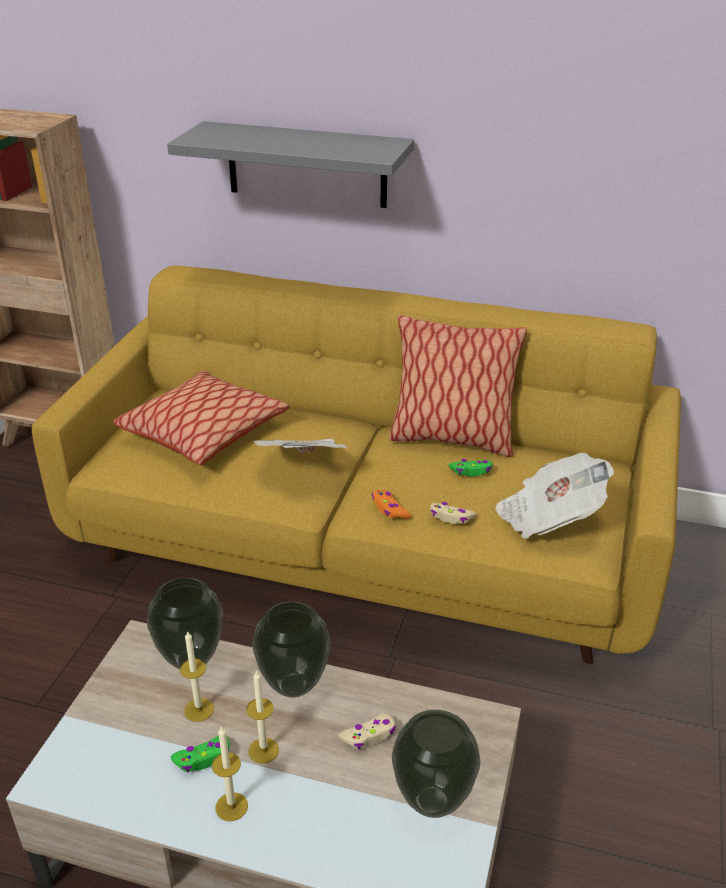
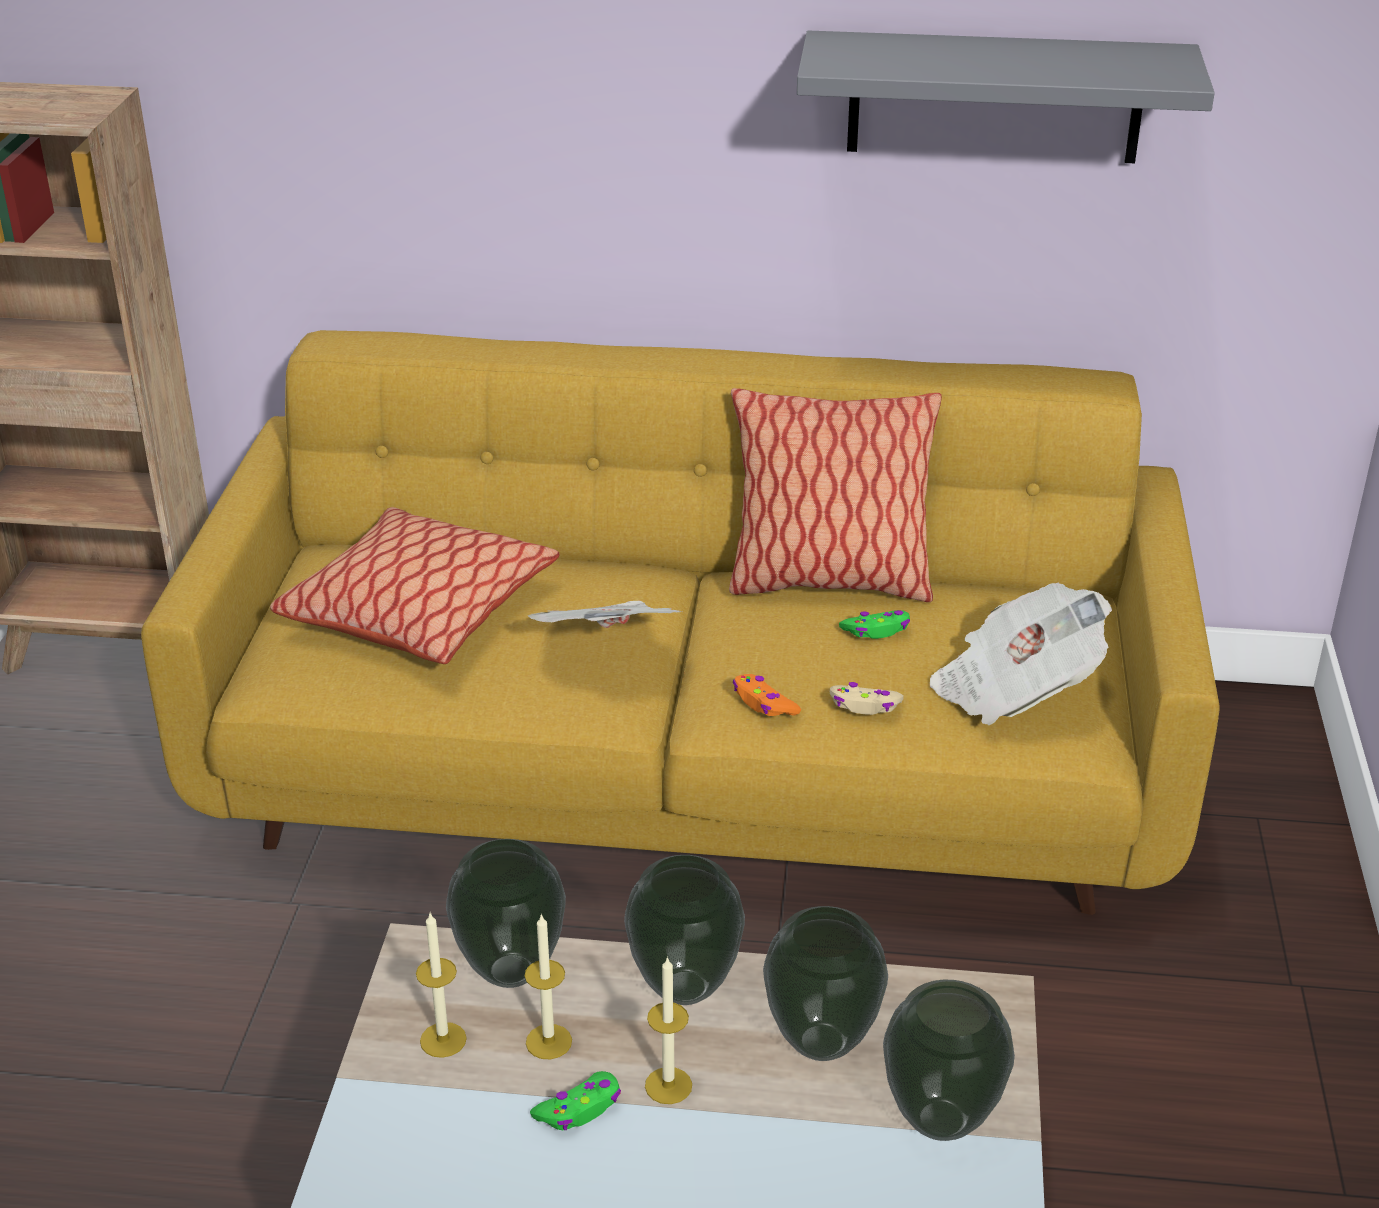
camera: 10 degrees left, 0 degrees up
(231, 806) = (646, 1169): candle -> candle (443, 1040)
(306, 165) = (549, 151): grey shelf -> grey shelf (995, 97)
(369, 736) = (821, 1044): beige game controller -> vase

